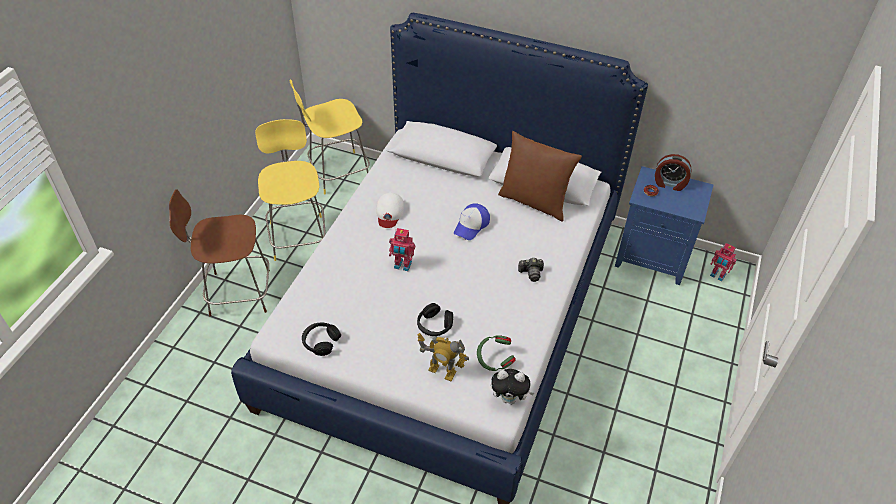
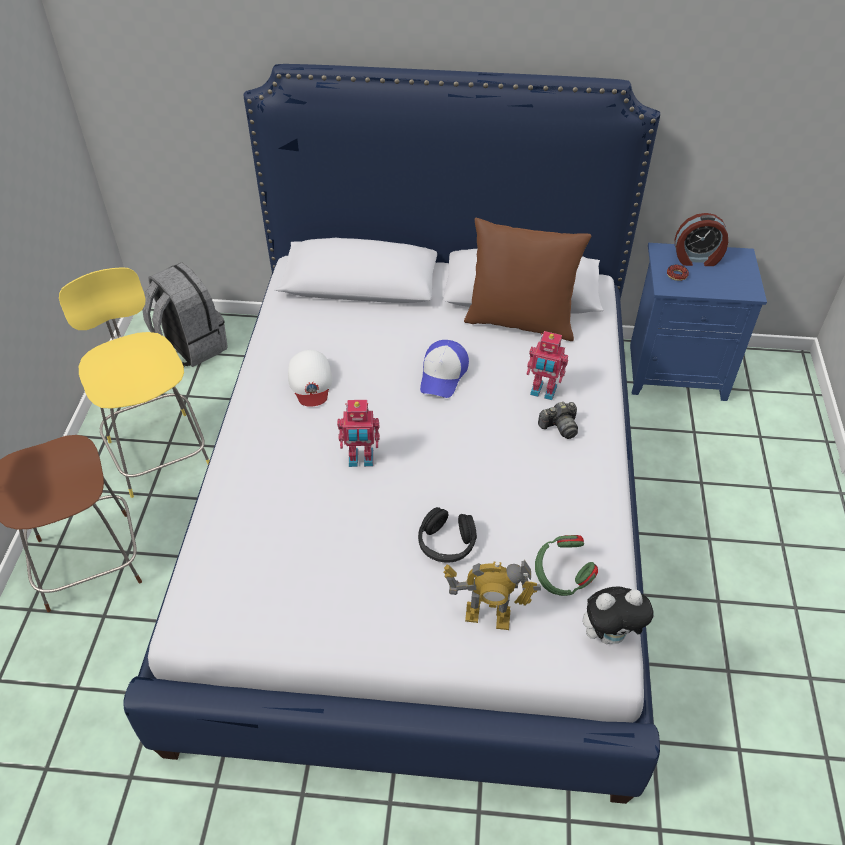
camera: 15 degrees left, 0 degrees up
(321, 342) = (271, 618): black headphones -> none
(337, 173) = (190, 346): yellow stool -> grey backpack
(717, 275) = (769, 377): toy robot -> toy robot (543, 392)

